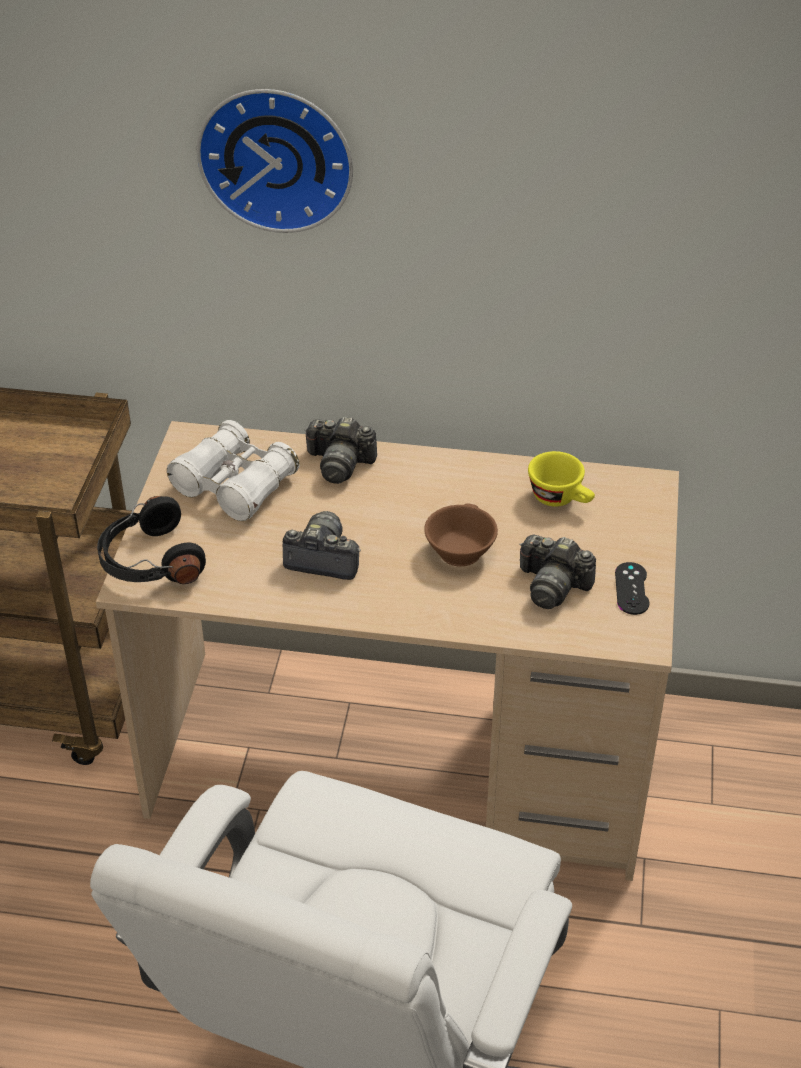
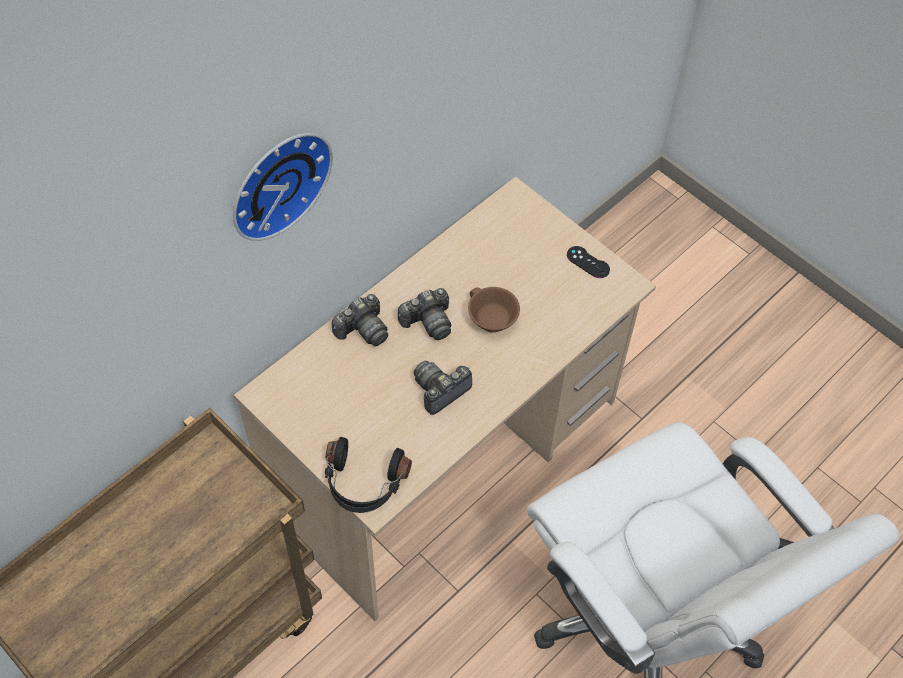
camera: 55 degrees left, 15 degrees up
(235, 485) = (332, 396): white binoculars -> none
(552, 585) = (556, 295): camera -> camera (428, 322)
(561, 499) = (491, 244): yellow cup -> none

